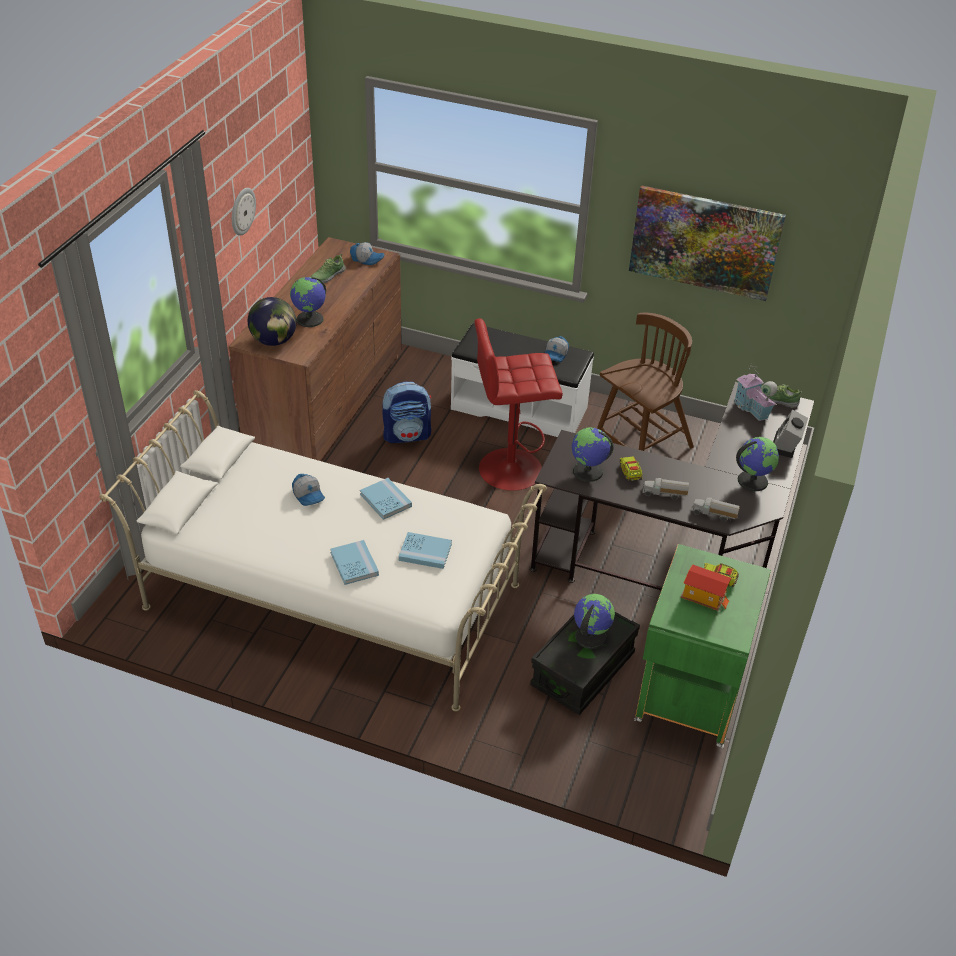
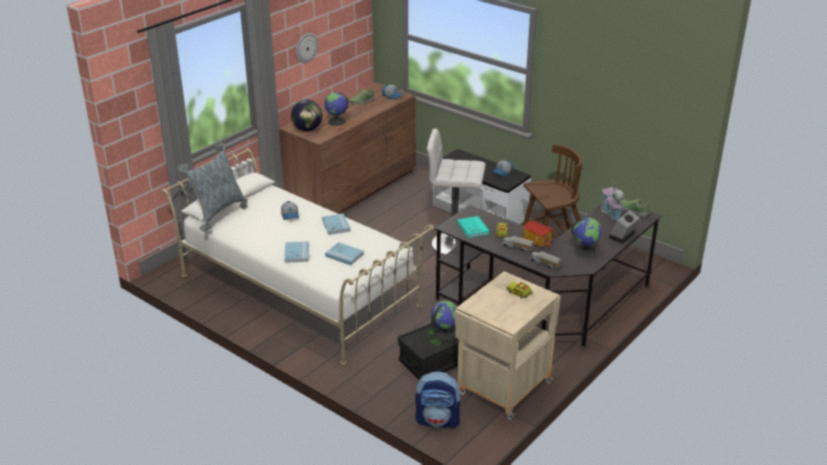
camera: 20 degrees right, 10 degrees down
(197, 520) = (217, 217): none -> pillow
(407, 435) = (395, 214): backpack -> backpack (438, 420)
(509, 469) = (453, 243): red stool -> white stool
(588, 472) = (473, 228): globe -> turquoise book
(688, 698) = (503, 389): green cart -> beige cart
(703, 597) = (502, 300): toy house -> toy house (537, 241)
(704, 242) = (604, 99): picture -> none

